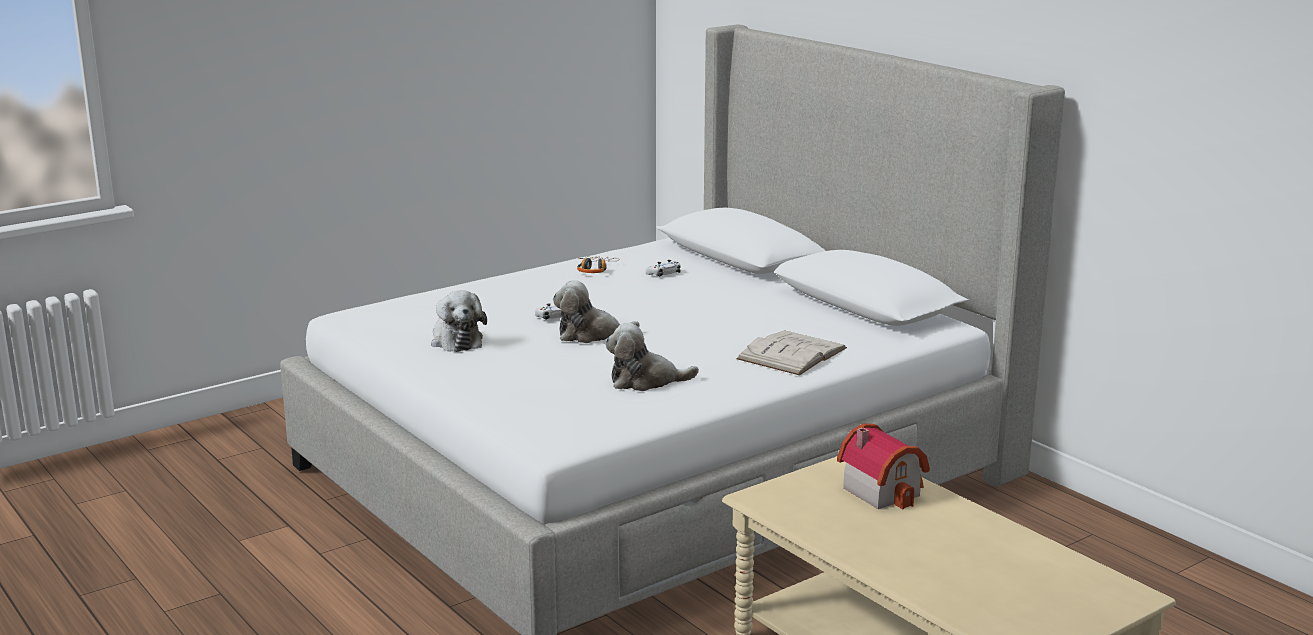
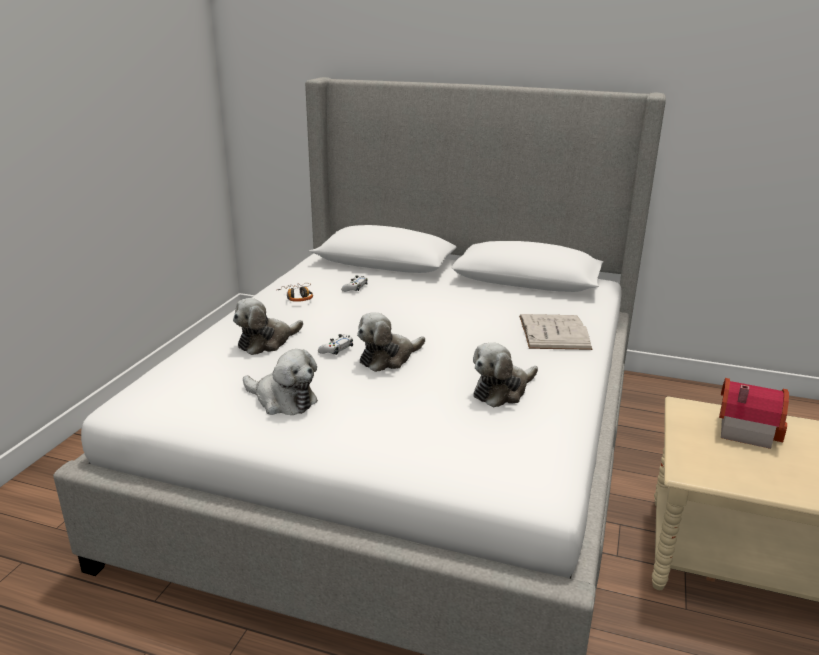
camera: 35 degrees left, 5 degrees up
(508, 299) = (266, 342): none -> plush toy

